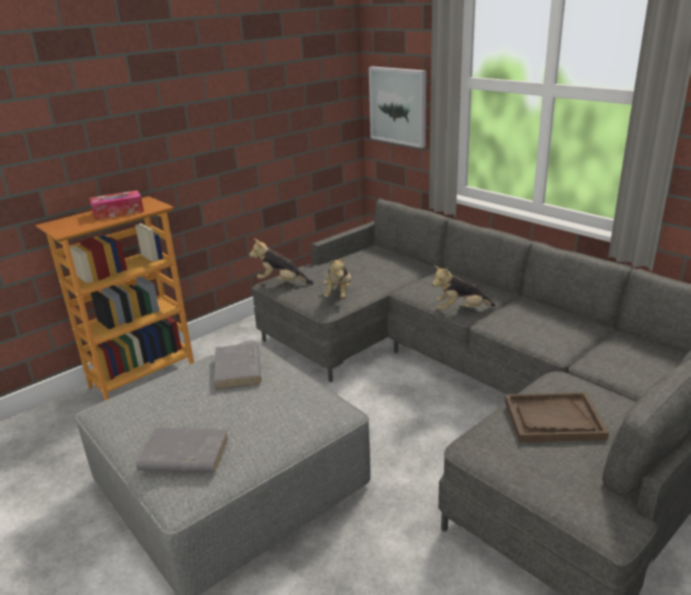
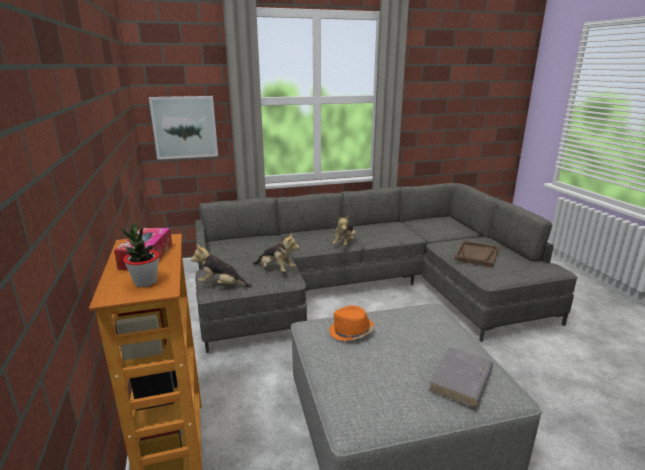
camera: 65 degrees left, 5 degrees down
(74, 225) = (145, 282): none -> potted plant
(238, 369) = (351, 332): grey book -> orange hat
(281, 282) = (221, 285): plush toy -> plush toy turned 60 degrees clockwise

